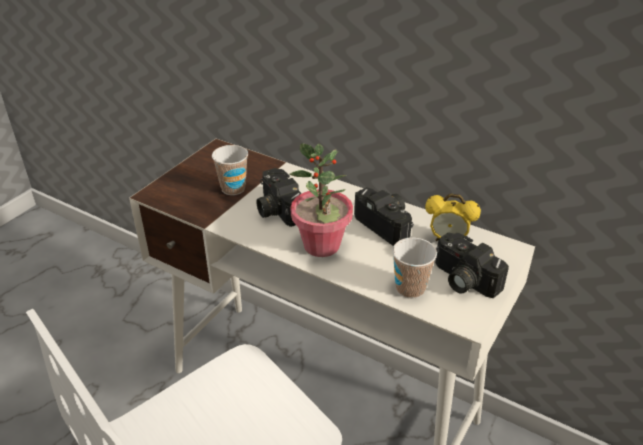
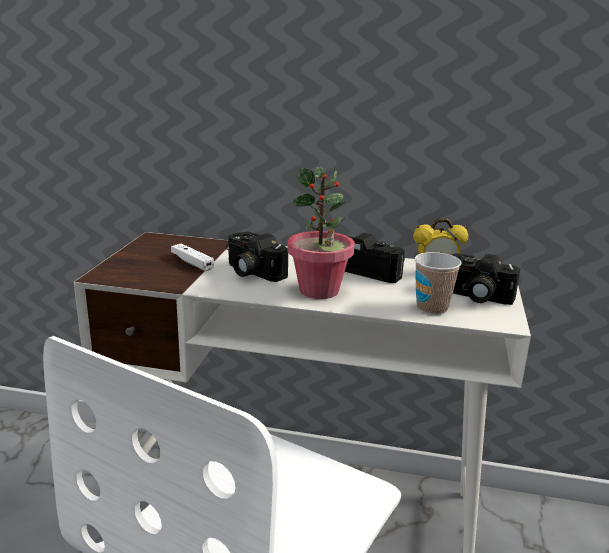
camera: 20 degrees left, 15 degrees down
(233, 188) = (192, 263): cup -> white game controller

